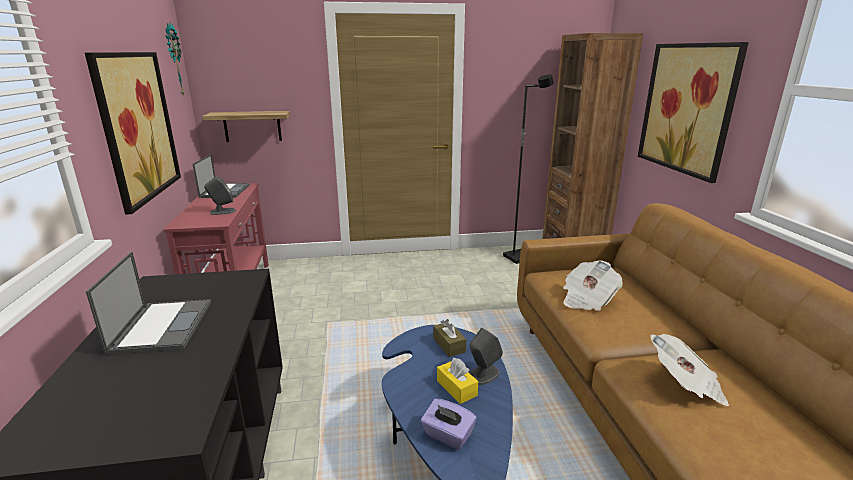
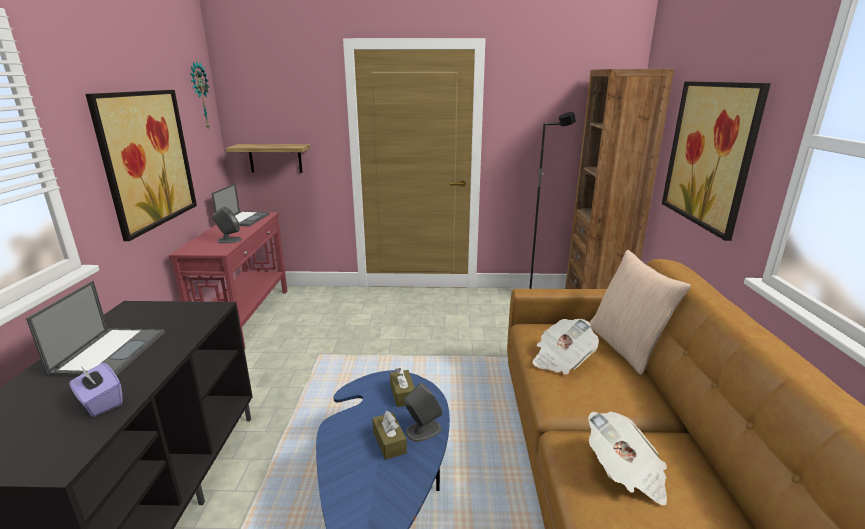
camera: 10 degrees right, 0 degrees up
(447, 435) = (357, 493): purple tissue box -> purple tissue box (100, 402)
(456, 388) = (389, 442): yellow tissue box -> brown tissue box
(636, 284) = (626, 347): none -> beige pillow

